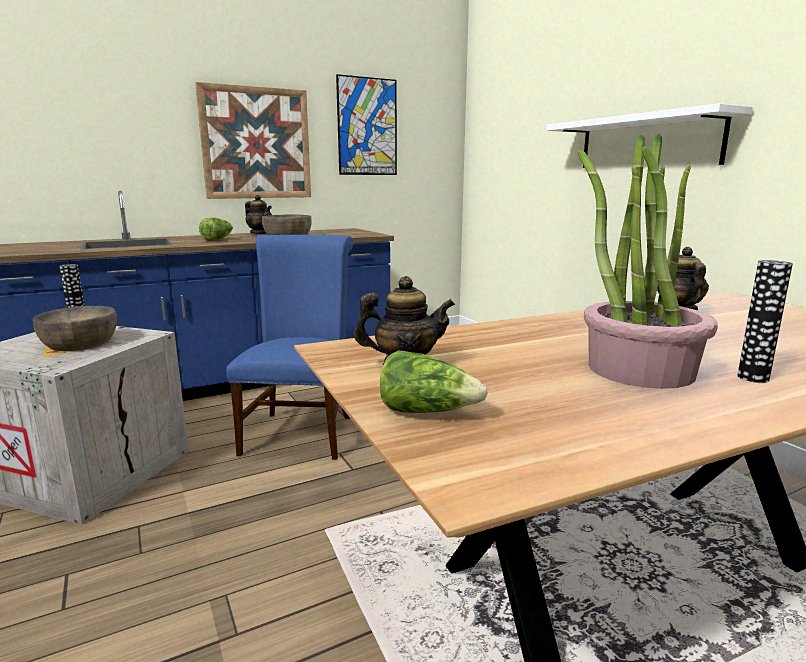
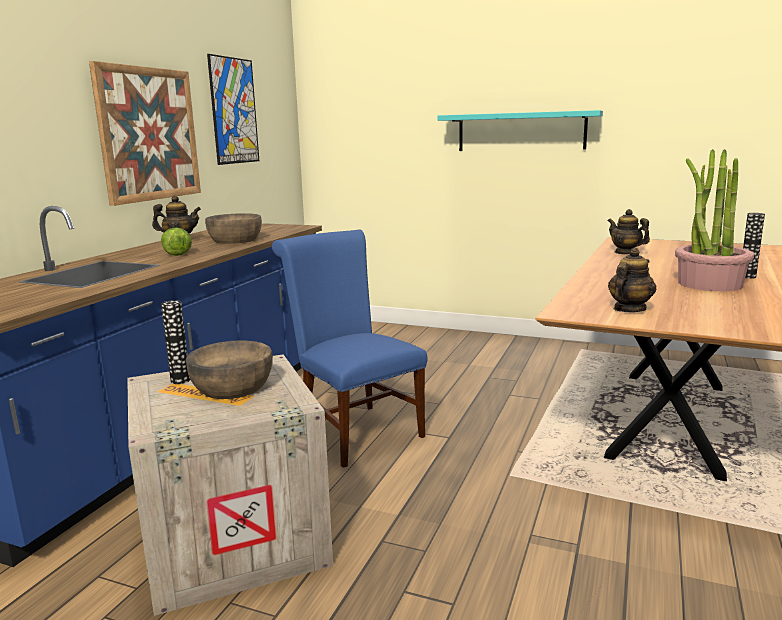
camera: 40 degrees left, 0 degrees up
(427, 412) = (713, 323): lettuce -> none
(647, 142) = (521, 131): white shelf -> turquoise shelf

